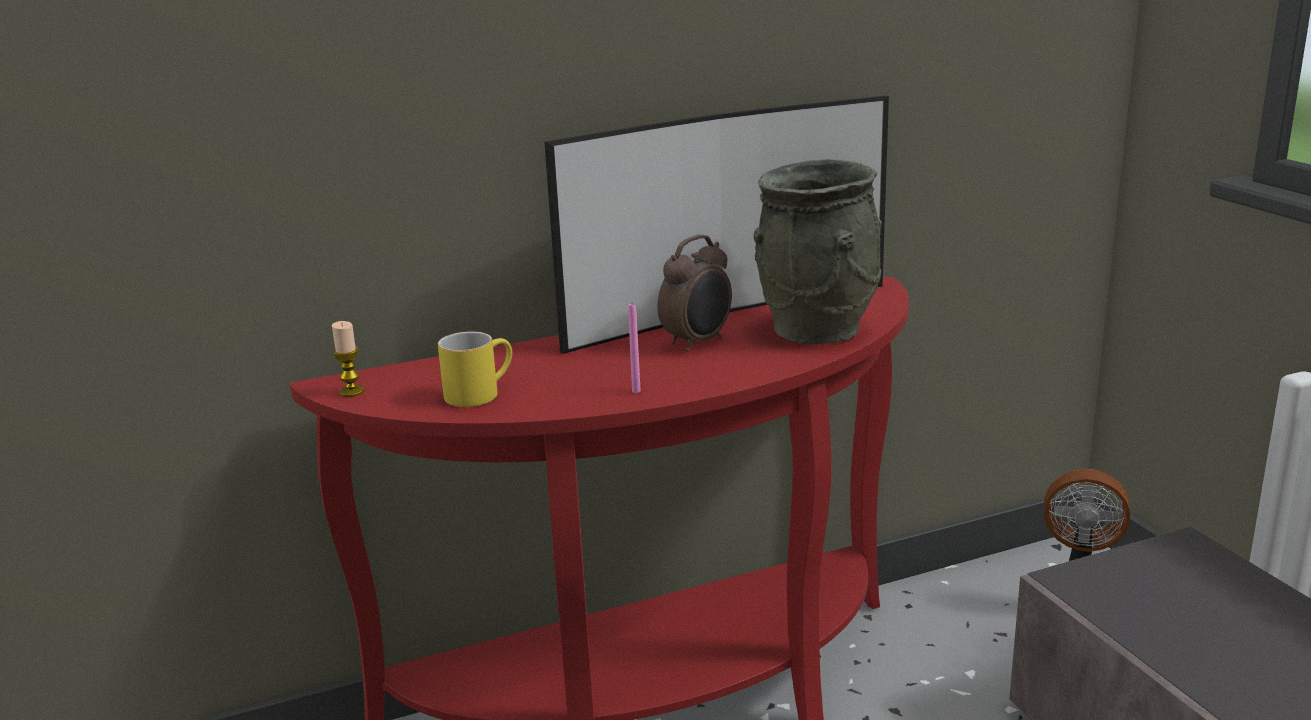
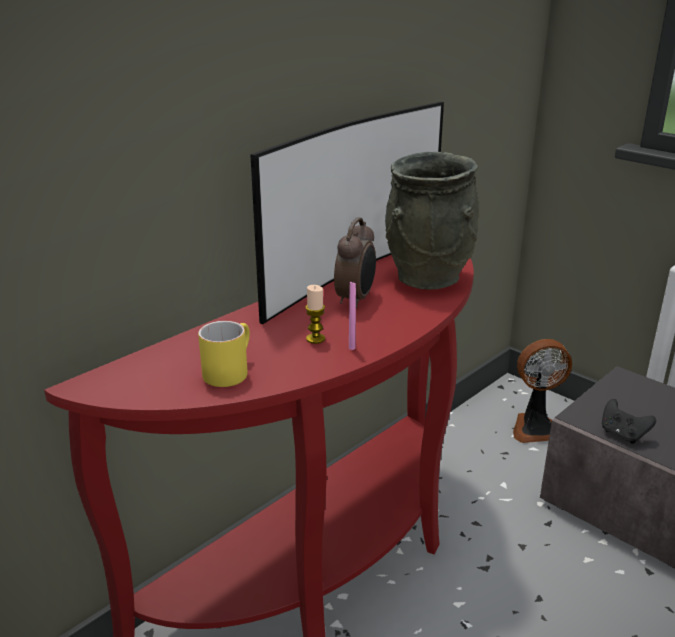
camera: 25 degrees left, 5 degrees up
(351, 392) = (114, 389): candle -> candle (315, 339)
(1116, 615) = (622, 434): none -> black game controller

